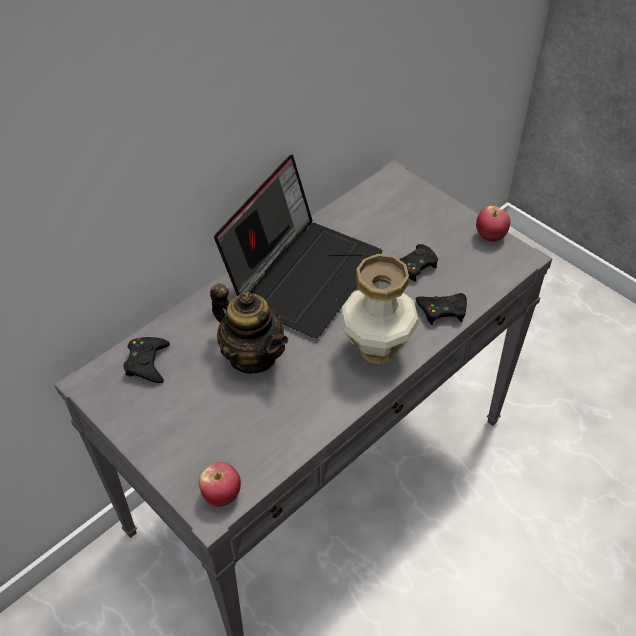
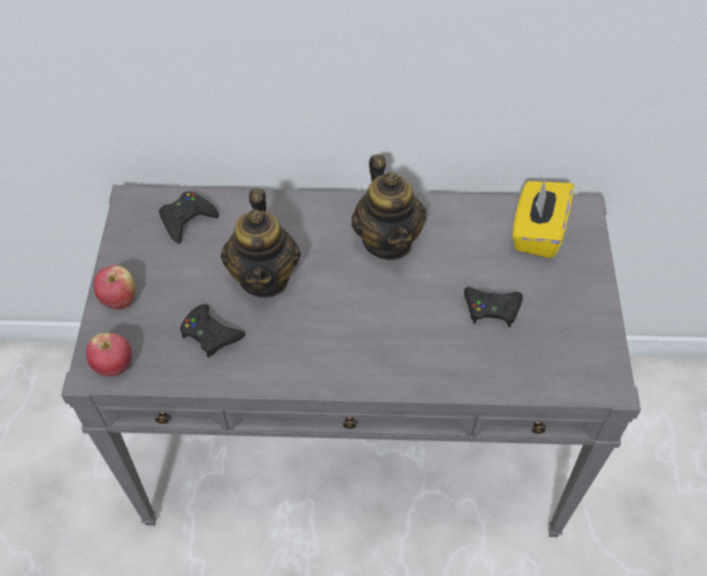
camera: 45 degrees right, 5 degrees up
(304, 274) = (388, 241): laptop -> teapot
(376, 349) = (365, 354): vase -> none
(384, 205) = (537, 232): none -> yellow tissue box
(442, 310) = (465, 370): black game controller -> black game controller (210, 334)
(490, 236) = (603, 339): apple -> apple (119, 300)

